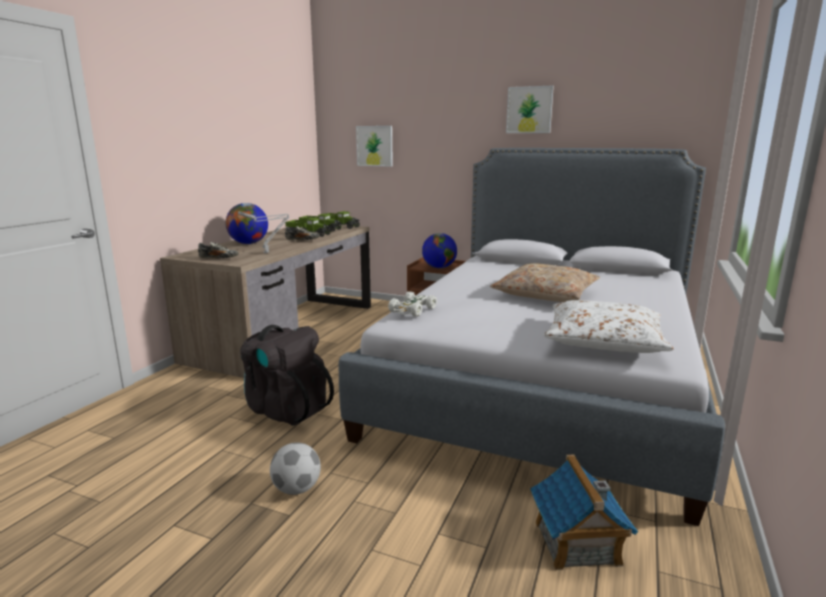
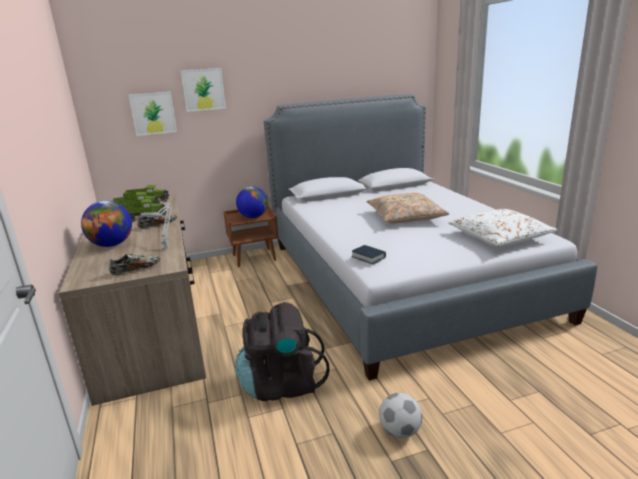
camera: 40 degrees left, 5 degrees up
(412, 310) = (368, 257): white toy car -> book
(529, 110) = (300, 70): picture -> picture (203, 89)
(576, 543) = (562, 362): toy house -> none

